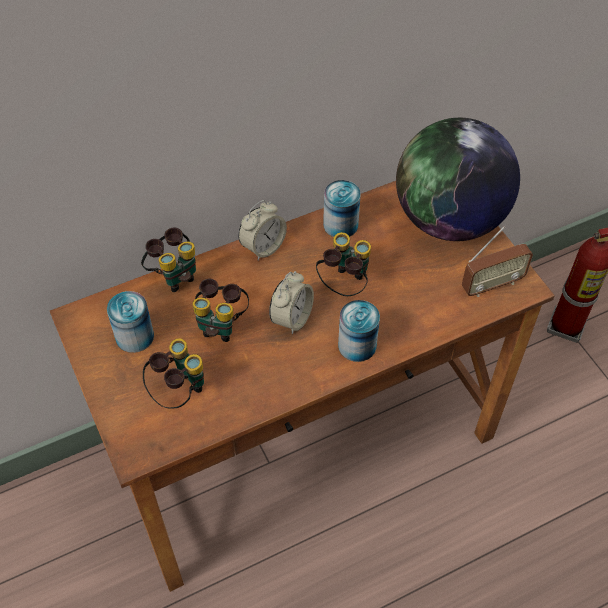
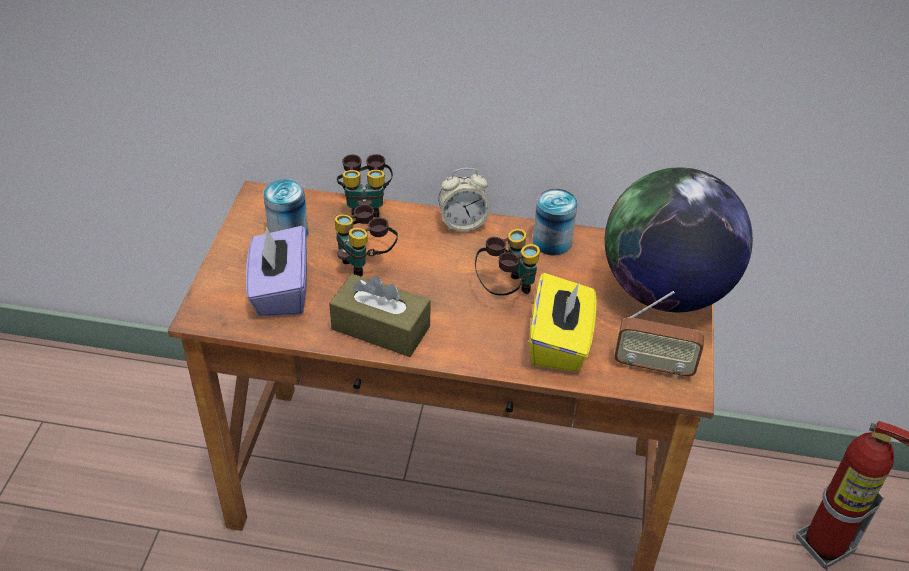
camera: 35 degrees right, 10 degrees down
(179, 392) = (280, 291): binoculars -> purple tissue box
(285, 373) = (381, 328): none -> brown tissue box
(292, 318) = (431, 290): alarm clock -> none
(357, 345) = (468, 343): can -> none
(418, 305) = (560, 343): none -> yellow tissue box

